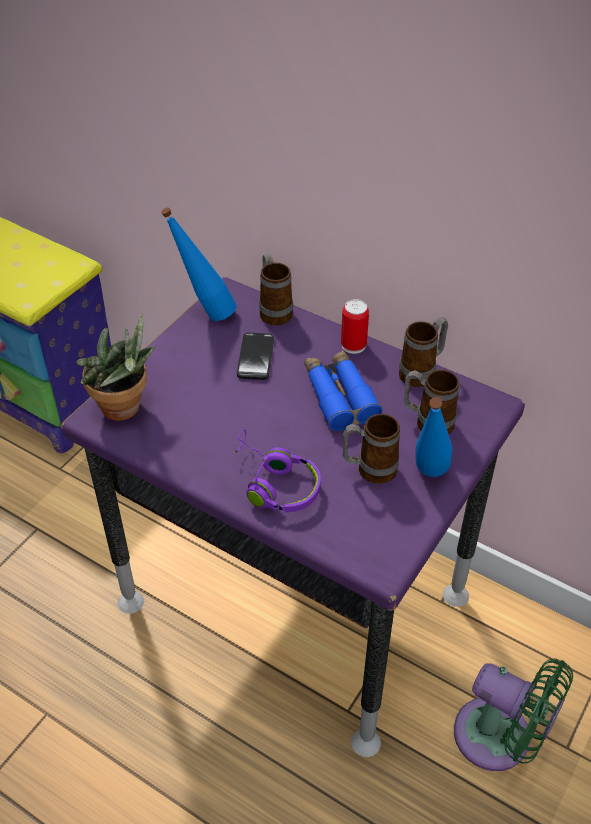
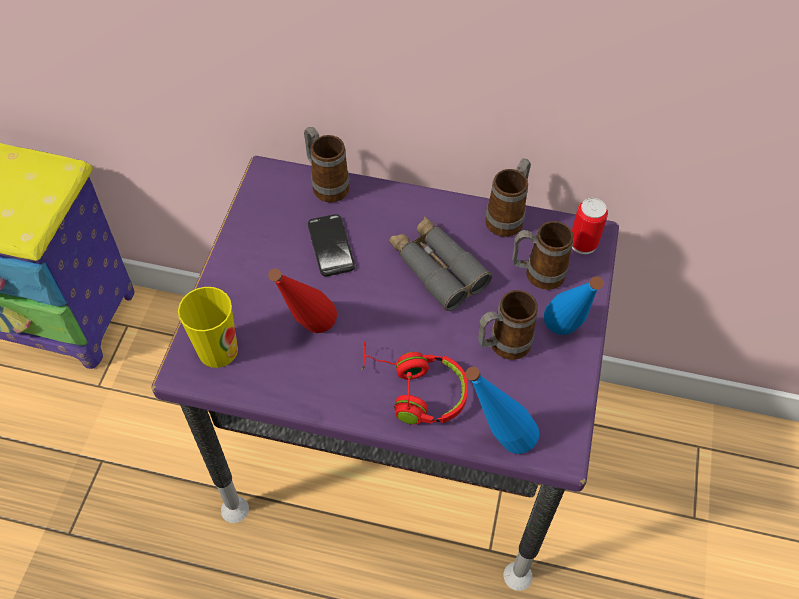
camera: 20 degrees left, 10 degrees up
(125, 410) = (218, 350): potted plant -> cup
(204, 418) = (308, 335): none -> red bottle
(205, 313) = (253, 207): blue bottle -> blue bottle (495, 443)
(274, 483) = (413, 390): purple headphones -> red headphones
(339, 396) = (437, 268): blue binoculars -> grey binoculars
(353, 345) = (426, 204): can -> can (583, 243)
(500, 739) = (634, 530): green fan -> none

